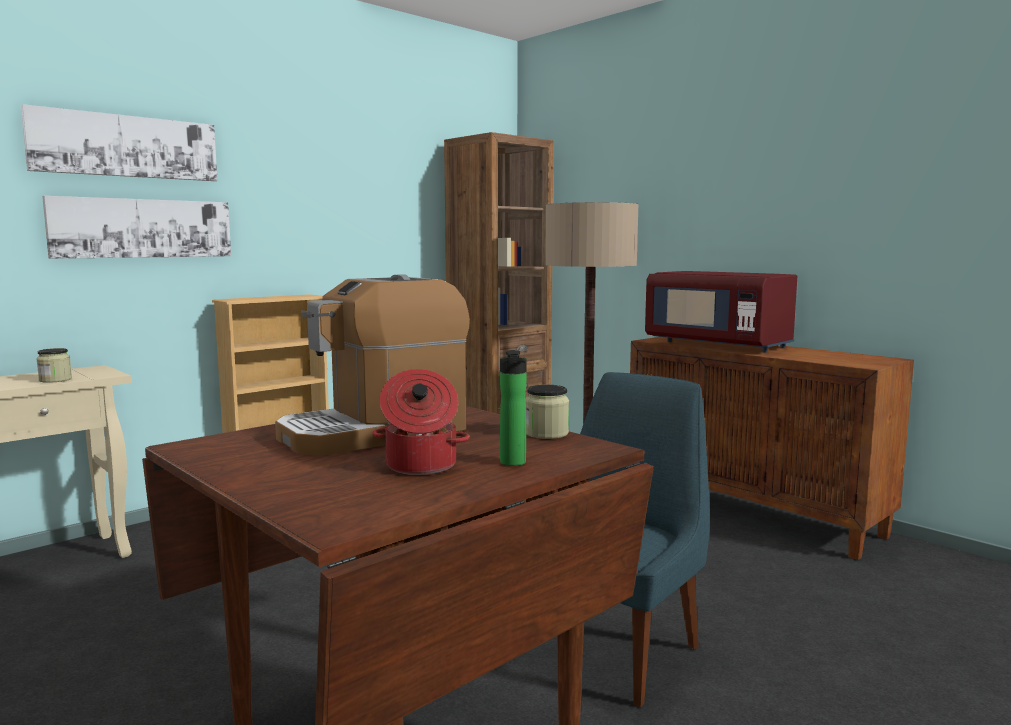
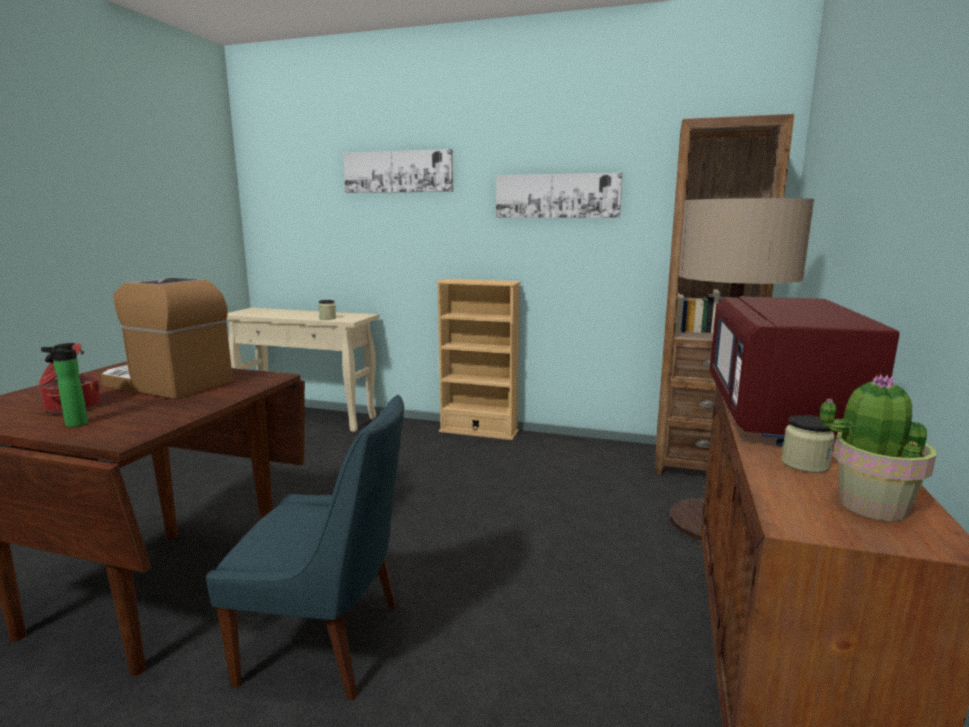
camera: 60 degrees right, 5 degrees up
(143, 228) = (406, 227): picture -> picture (557, 196)
(546, 433) = (170, 418): jar -> jar (805, 464)
(850, 357) = (871, 505): none -> potted plant

